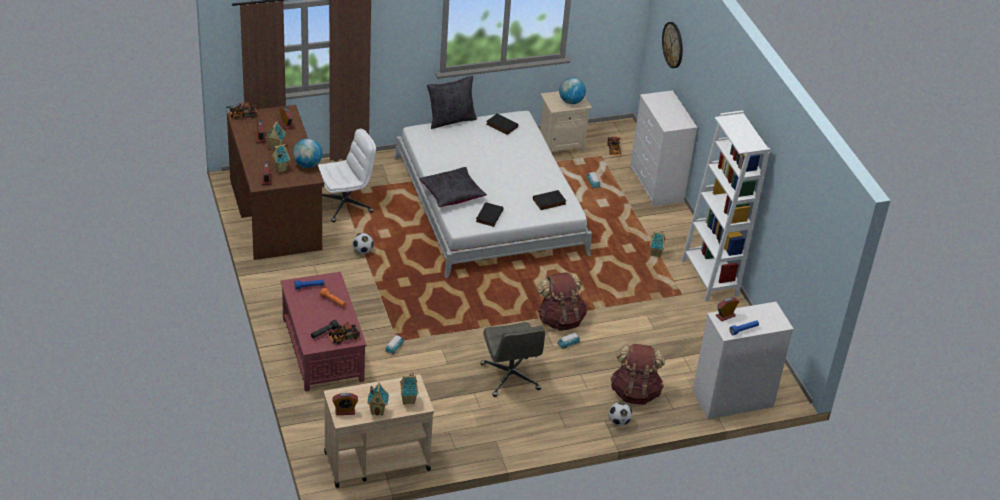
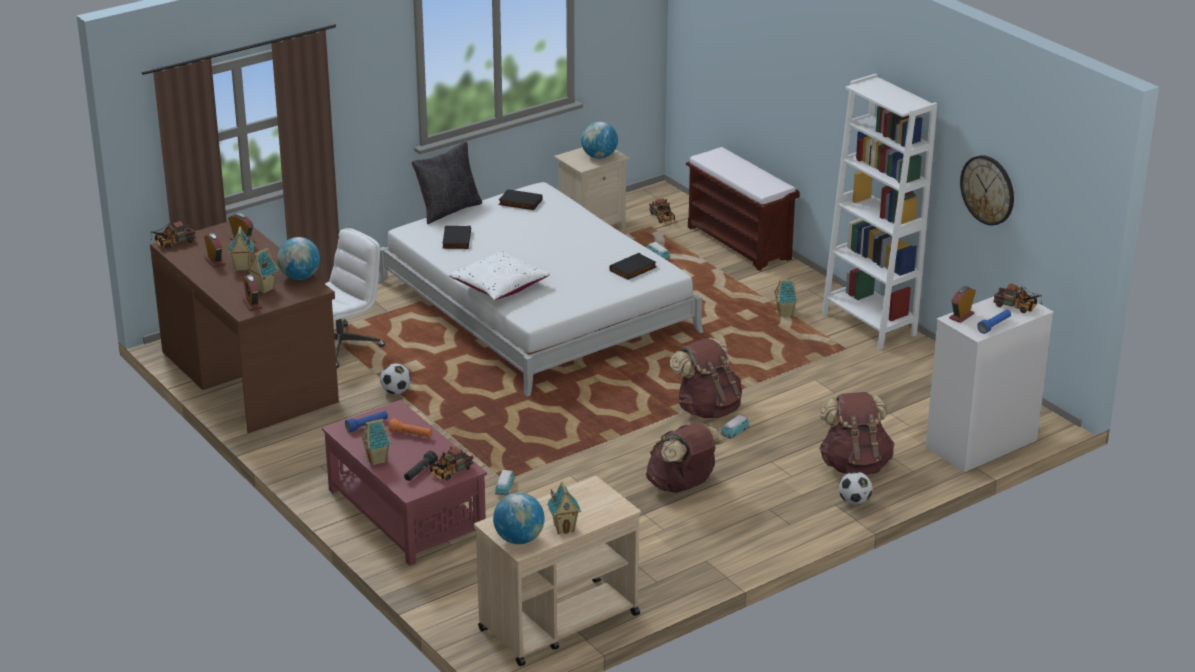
camera: 15 degrees left, 10 degrees down
(345, 411) = (519, 539): alarm clock -> globe
(409, 400) = (599, 507): toy house -> toy house (377, 460)
(452, 194) = (499, 286): black pillow -> white pillow
(488, 215) = (563, 299): black book -> black book (455, 239)
(510, 377) = (682, 486): grey office chair -> brown backpack
(656, 185) = (740, 243): white dresser -> brown bench
(673, 45) = (724, 45): wall clock -> wall clock (988, 190)
(769, 318) = (1017, 307): none -> toy truck

